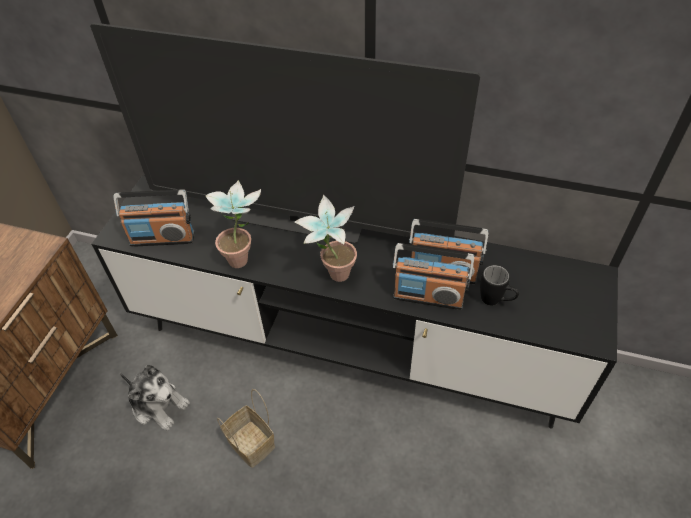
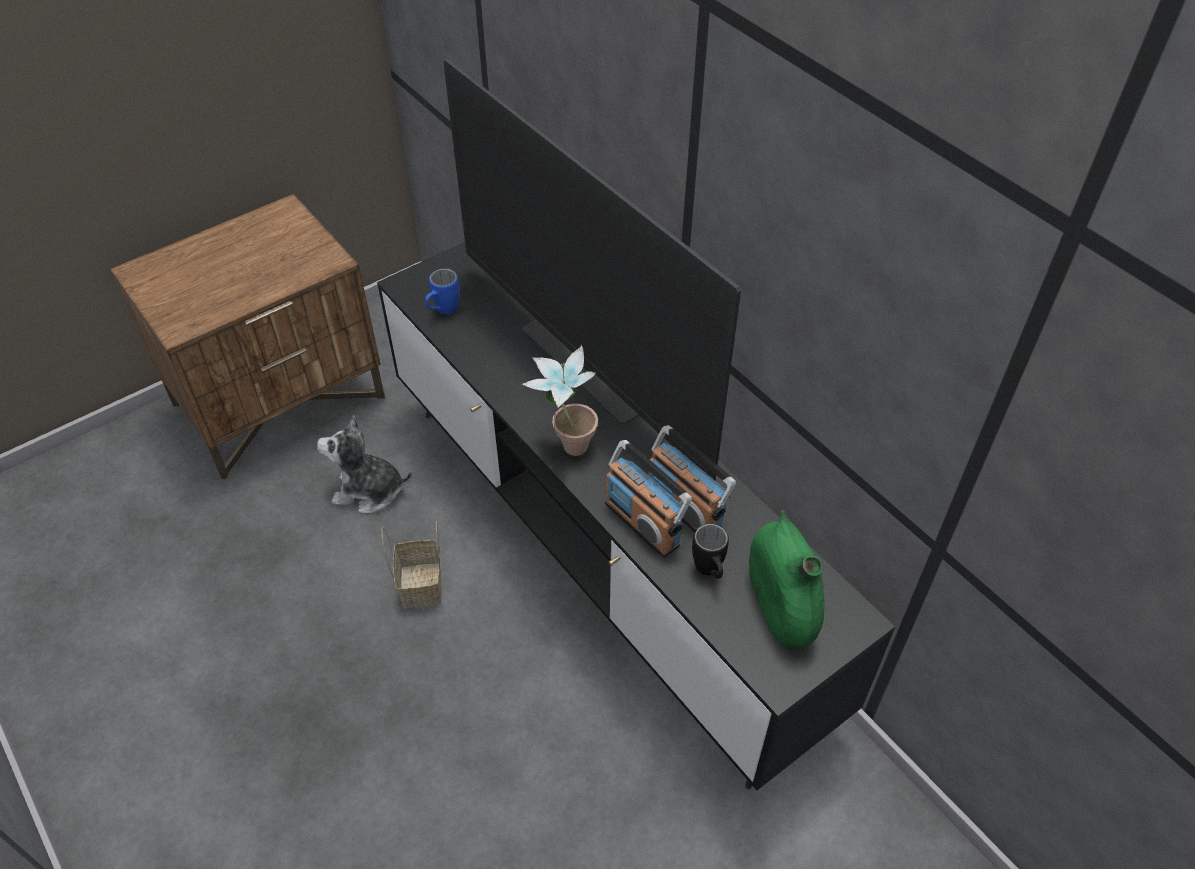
camera: 35 degrees right, 0 degrees up
(159, 404) = (369, 491): plush toy -> plush toy turned 120 degrees clockwise
(162, 238) = (443, 312): radio -> blue mug
(243, 256) = (500, 373): potted plant -> none
(552, 295) = (780, 605): none -> green vase

